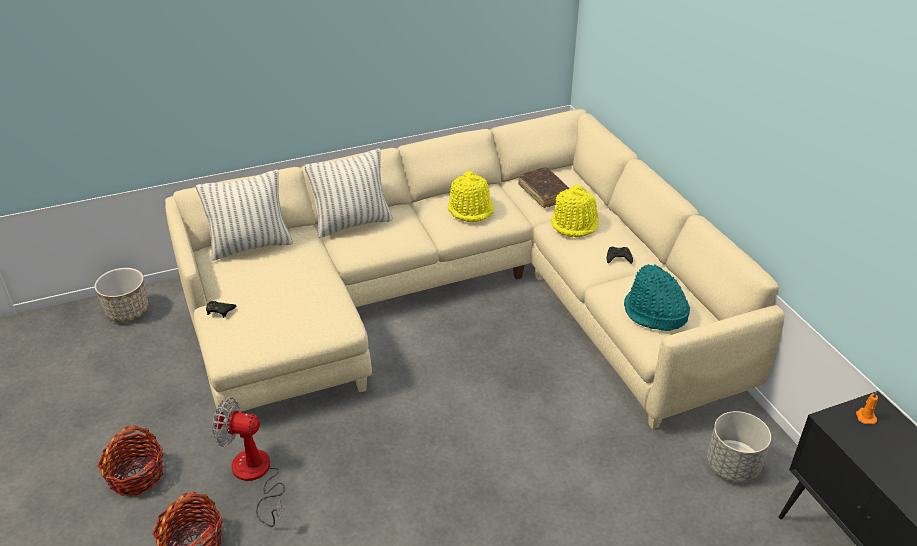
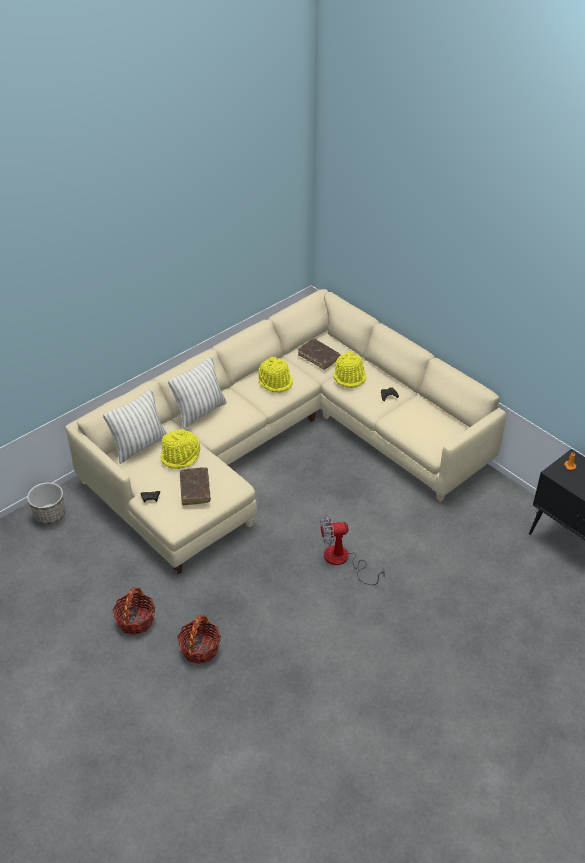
camera: 20 degrees left, 5 degrees up
(255, 476) = (214, 598): fan -> fan (343, 560)
(282, 315) = (195, 489): none -> brown book
(292, 269) = (181, 456): none -> yellow hat
(654, 314) = (426, 429): turquoise hat -> none
(733, 466) = (494, 511): grey planter -> none

